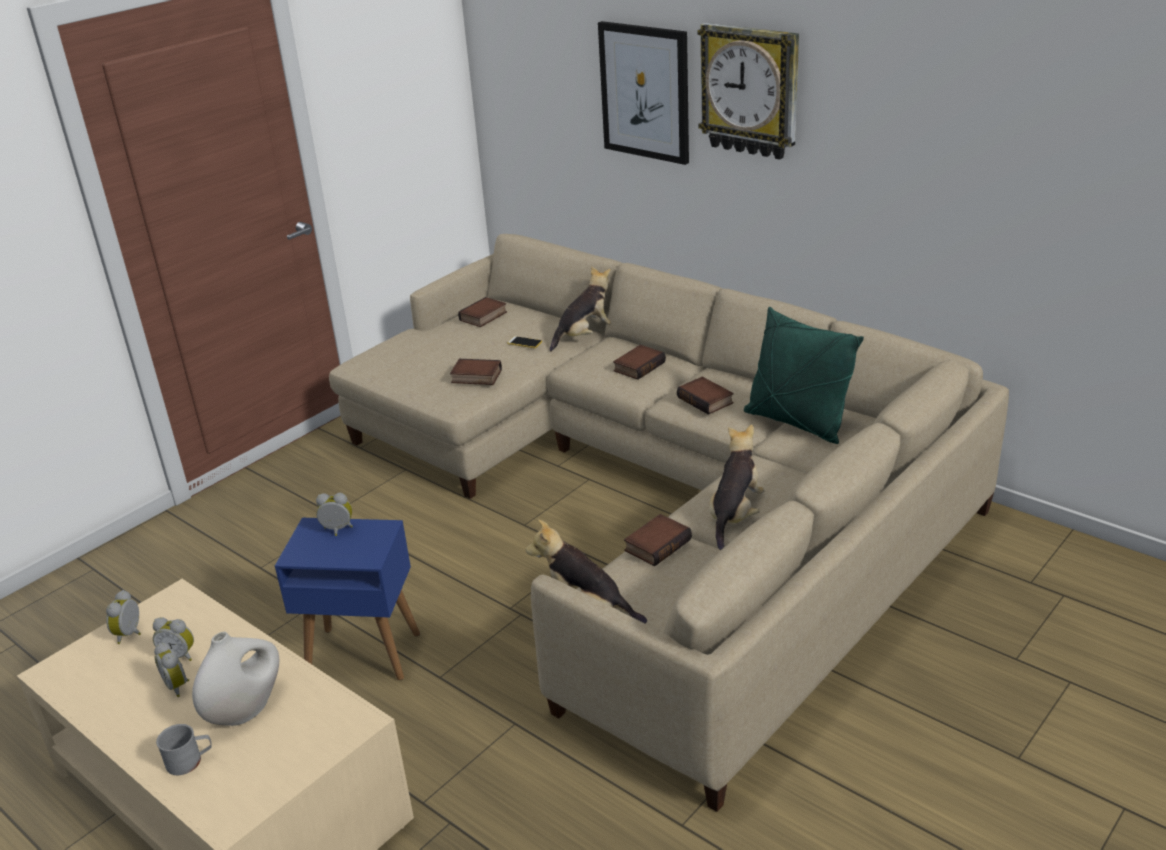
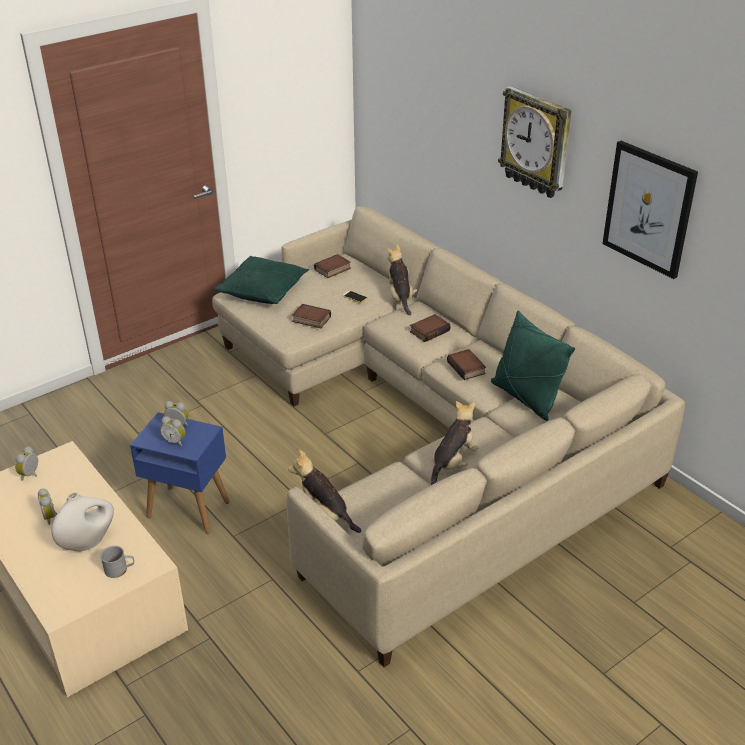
camera: 10 degrees right, 5 degrees up
(180, 655) = (57, 495): alarm clock -> alarm clock (175, 441)
(190, 761) = (45, 569): grey mug -> grey mug (119, 569)
(398, 354) = (263, 291): none -> green pillow
(584, 336) = (400, 298): plush toy -> plush toy turned 75 degrees counterclockwise
(645, 92) = (467, 125): picture -> picture (649, 209)
(657, 544) = (389, 475): book -> none

